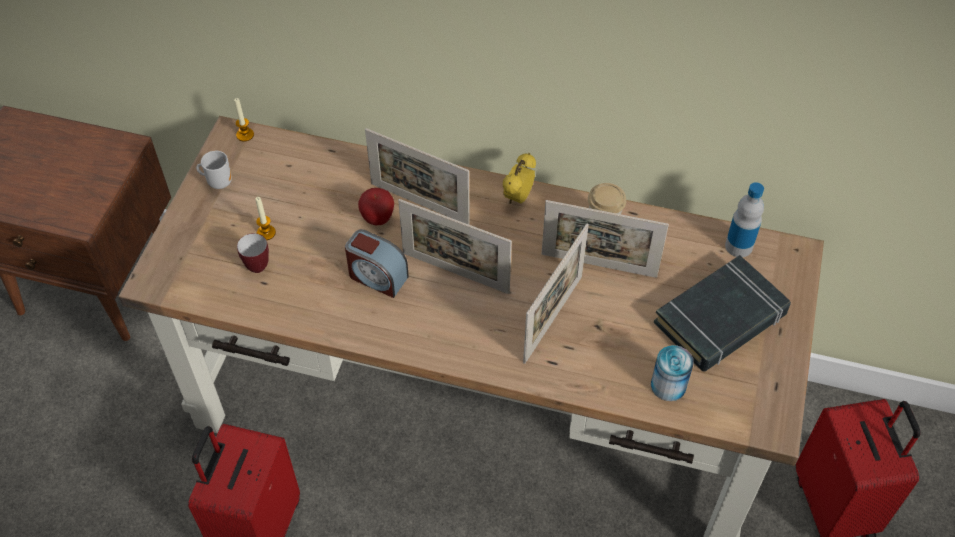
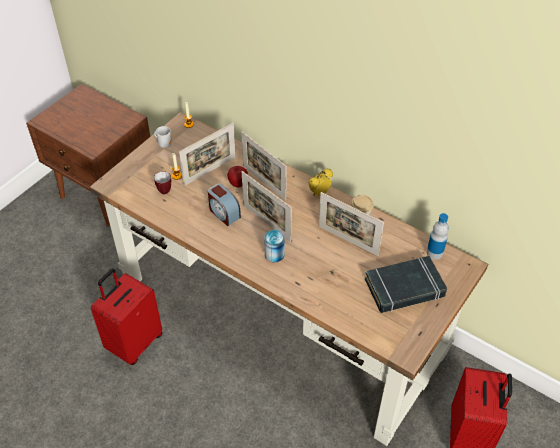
camera: 20 degrees right, 5 degrees down
(553, 318) = (309, 261): picture frame -> picture frame (210, 171)
(668, 385) = (357, 314): can -> can (274, 254)

